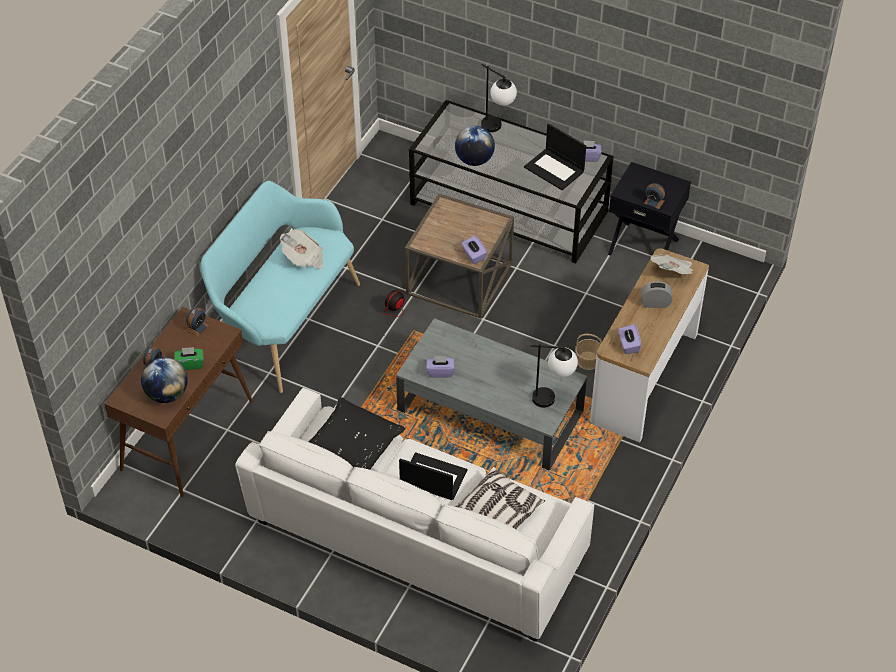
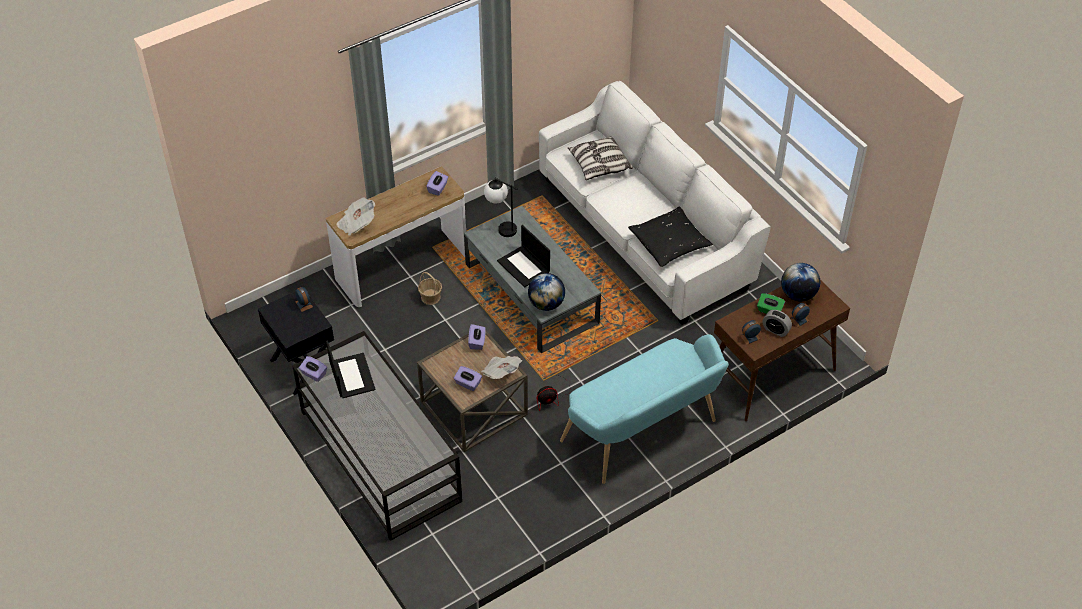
camera: 150 degrees left, 0 degrees up
(303, 258) = (620, 394): newspaper -> newspaper (501, 372)
(432, 477) = (627, 202): laptop -> laptop (524, 267)
(440, 372) = (566, 279): purple tissue box -> purple tissue box (468, 383)
(474, 160) = (411, 417): globe -> globe (546, 304)
(497, 129) = (364, 439): table lamp -> none
(655, 303) = (391, 207): alarm clock -> alarm clock (775, 330)

